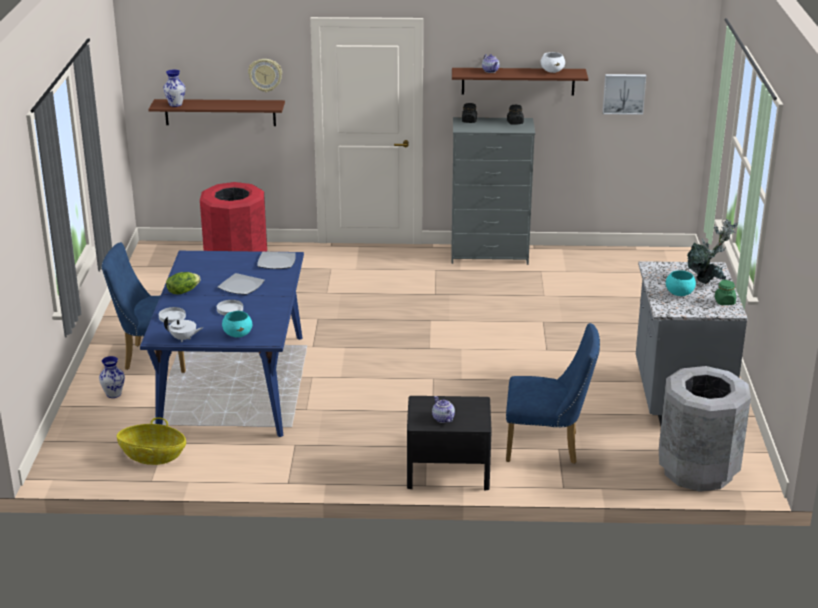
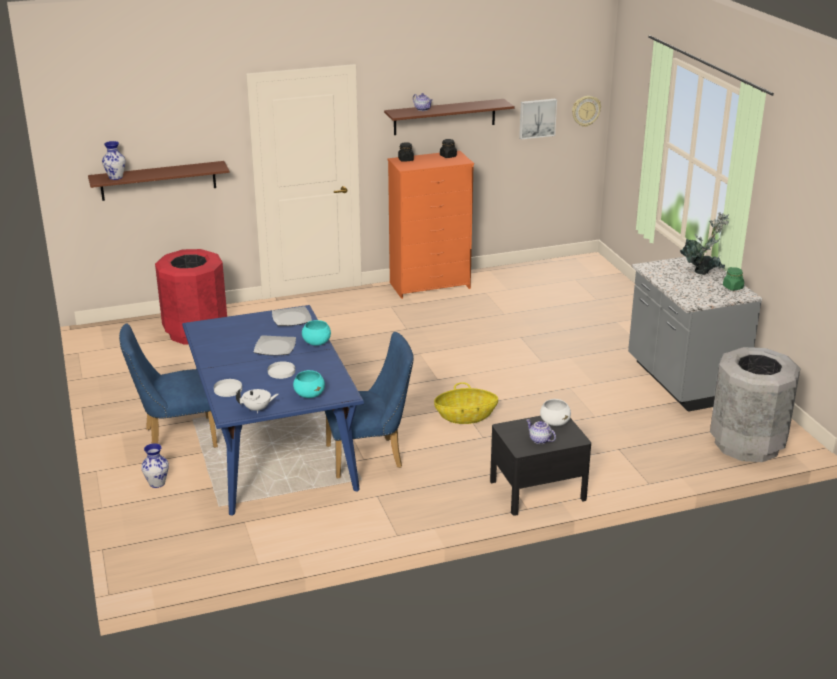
camera: 20 degrees left, 0 degrees up
(153, 456) = (242, 537): basket -> basket (465, 416)
(183, 291) = (219, 362): lettuce -> none
(265, 75) = (203, 137): wall clock -> wall clock (585, 111)
(490, 255) = (430, 285): grey dresser -> orange dresser
(548, 447) = (609, 449): blue chair -> blue chair (370, 457)
(552, 71) = (478, 103): white bowl -> white bowl (554, 422)
(679, 293) = (690, 286): turquoise bowl -> turquoise bowl (316, 343)

